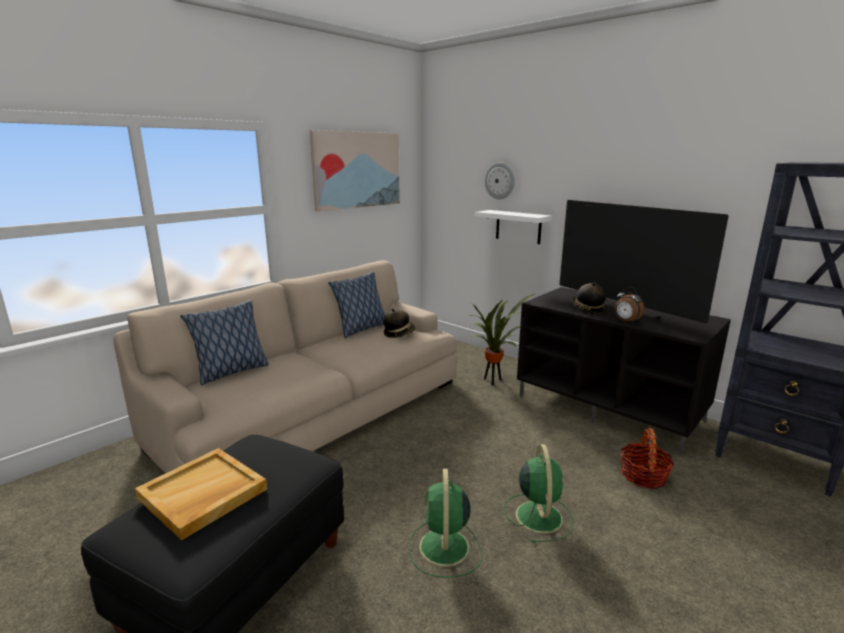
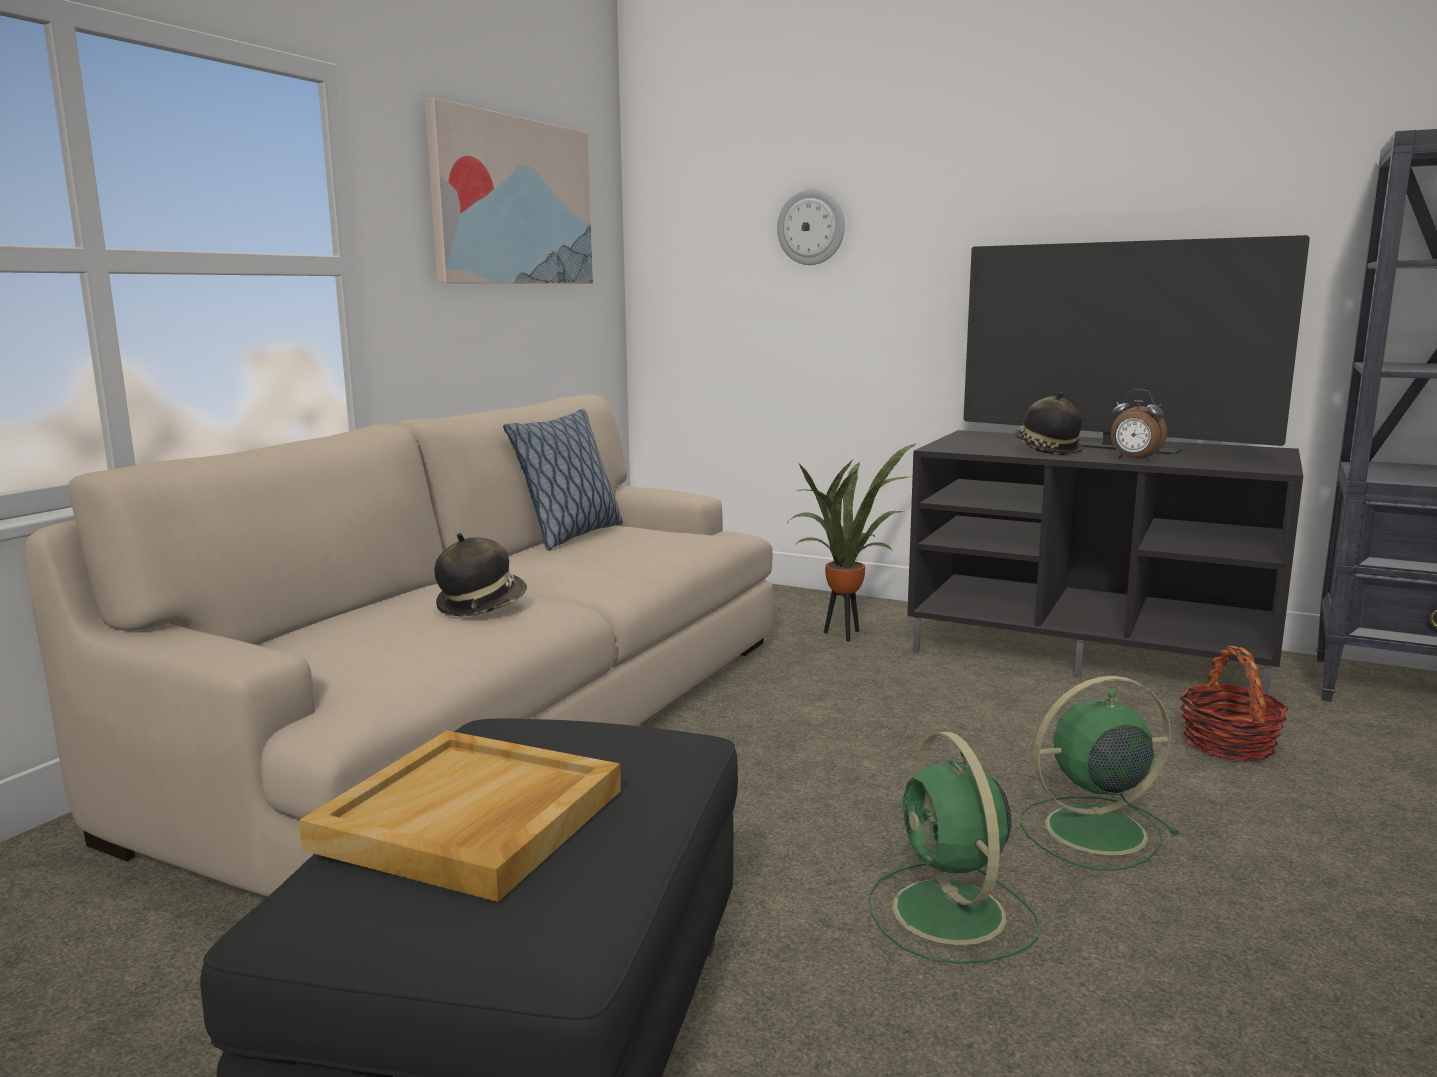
camera: 15 degrees left, 5 degrees down
(231, 372) = (329, 622): pillow -> none
(399, 333) = (661, 536): hat -> hat (481, 605)
(518, 227) = (856, 318): white shelf -> none
(538, 515) = (1091, 831): green fan -> green fan turned 90 degrees counterclockwise

